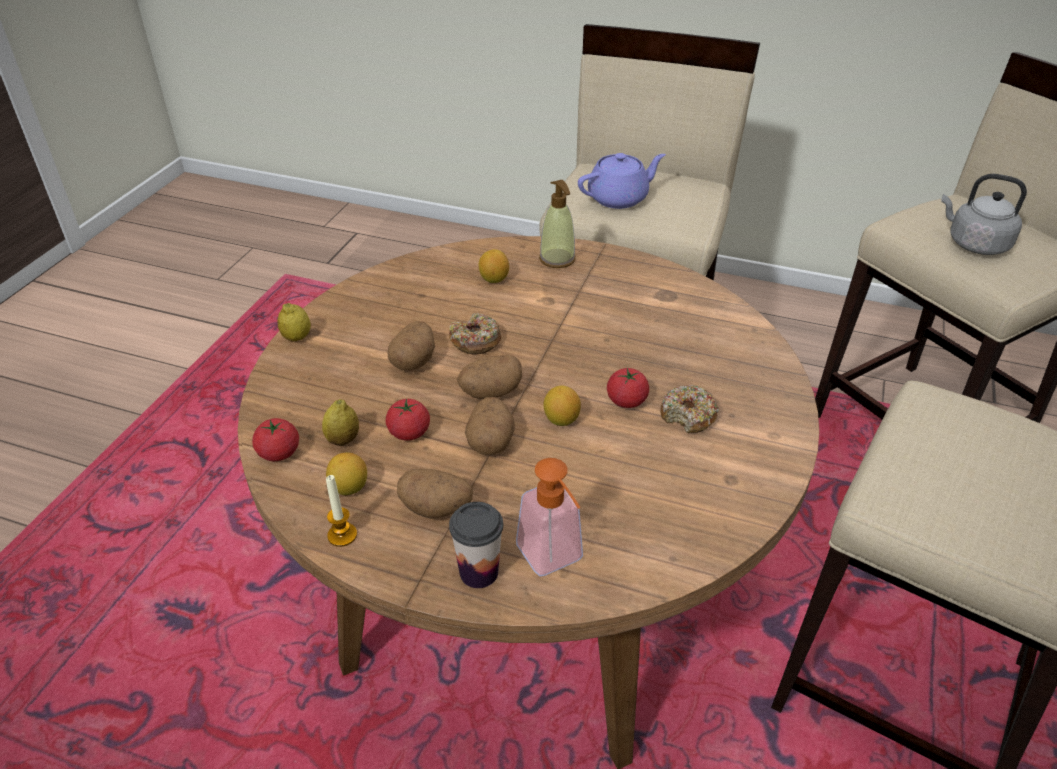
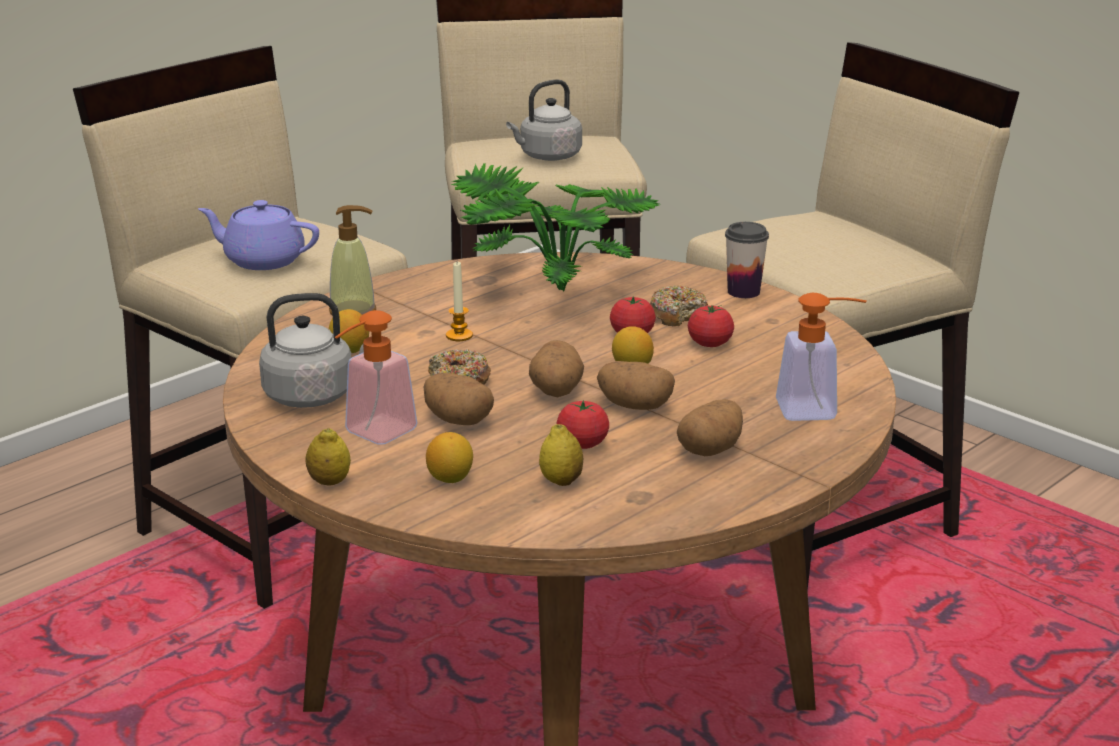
camera: 65 degrees left, 15 degrees down
(279, 453) = (549, 521): tomato -> tomato (710, 343)
(342, 535) = (713, 503): candle -> candle (459, 335)
(349, 488) = (644, 489): lemon -> lemon (450, 479)
(371, 332) = (372, 435): none -> soap dispenser
(415, 290) = (314, 395): none -> grey kettle
(479, 572) = (809, 445): cup -> cup (743, 292)
(619, 198) = (262, 260): purple teapot -> purple teapot turned 75 degrees counterclockwise
(678, 331) = (549, 288): none -> potted plant

